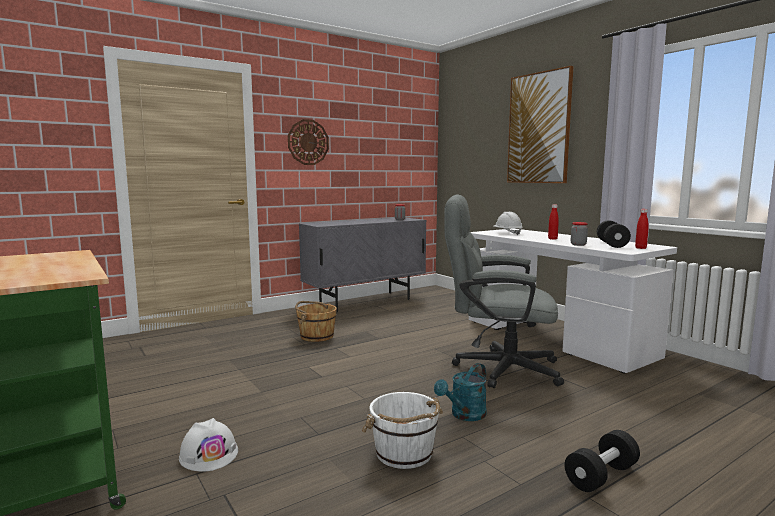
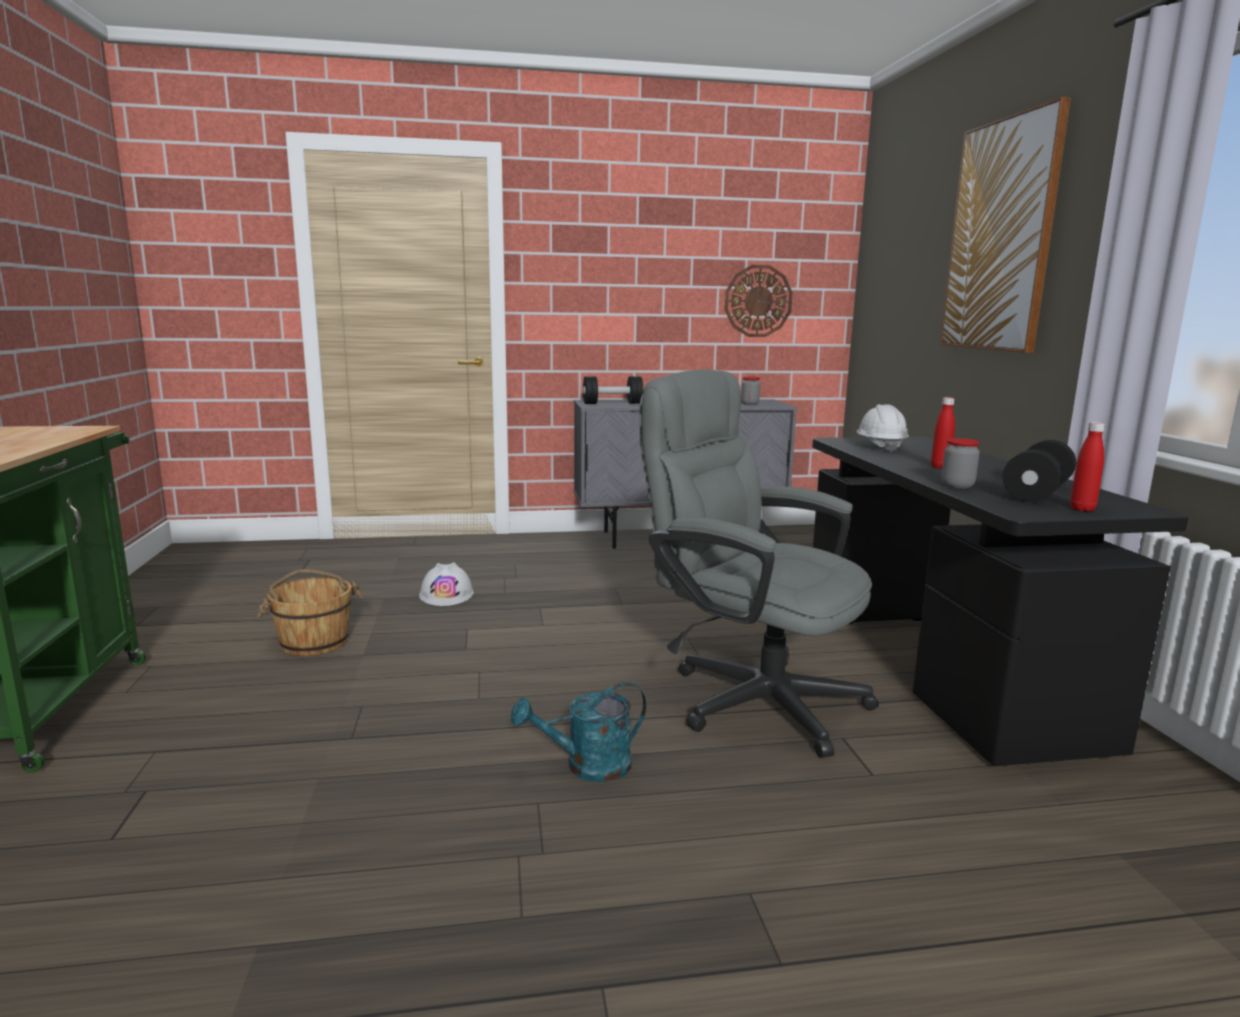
camera: 25 degrees right, 5 degrees up
(209, 454) = (198, 729): white hard hat -> white hard hat (447, 595)
(308, 142) = (596, 267): wall clock -> wall clock (758, 301)
(316, 336) = (537, 583): brown bucket -> brown bucket (314, 642)
(404, 453) = (420, 804): white bucket -> none
(555, 338) = (936, 663): white desk -> black desk
(601, 476) = (677, 954): black dumbbell -> black dumbbell (612, 403)

